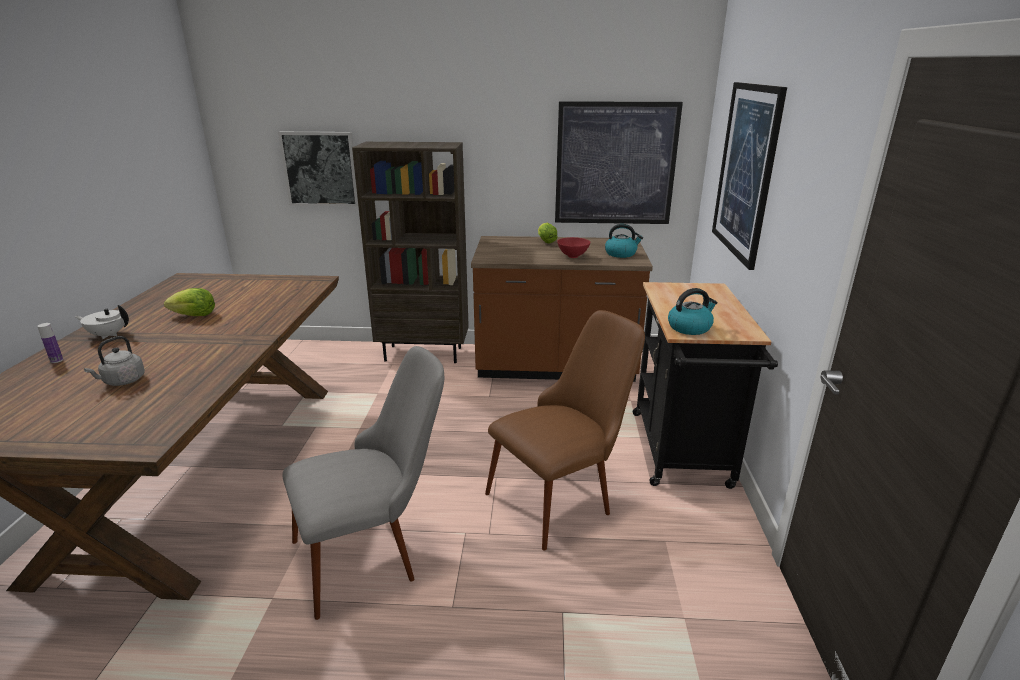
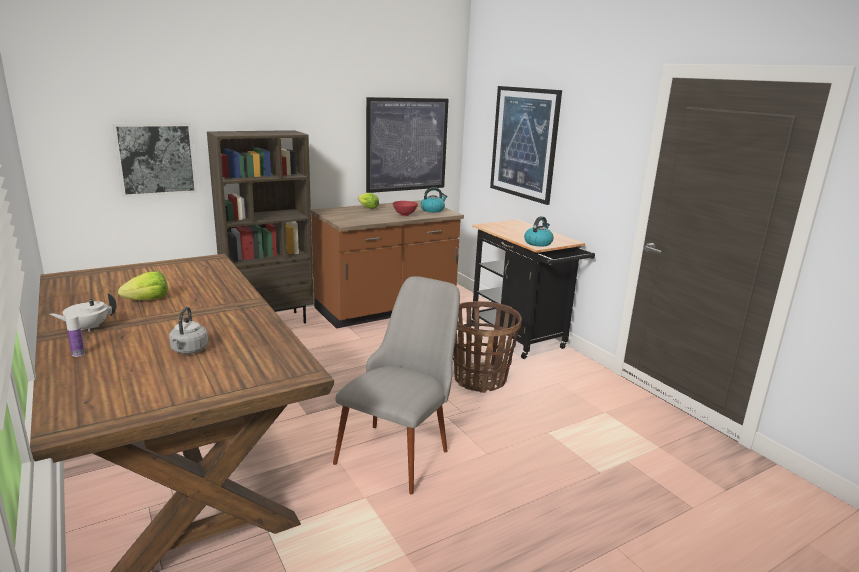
camera: 35 degrees left, 5 degrees down
(562, 495) = (480, 379): brown chair -> basket

